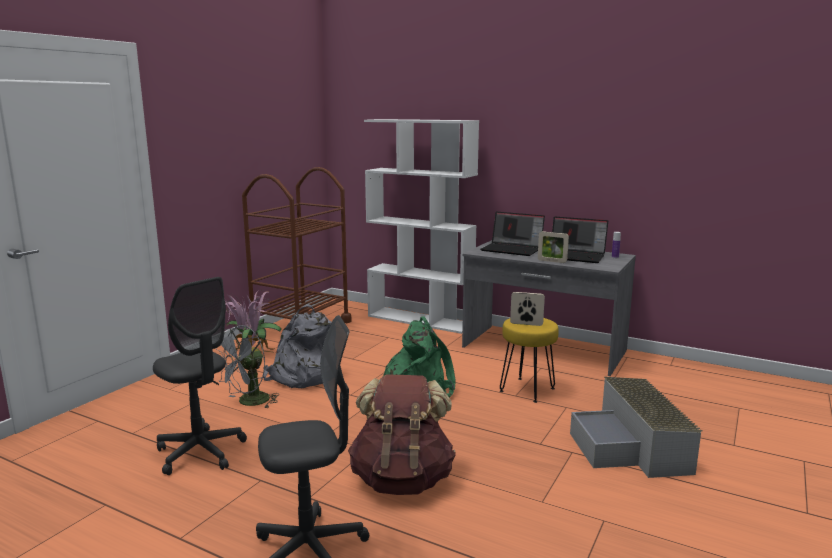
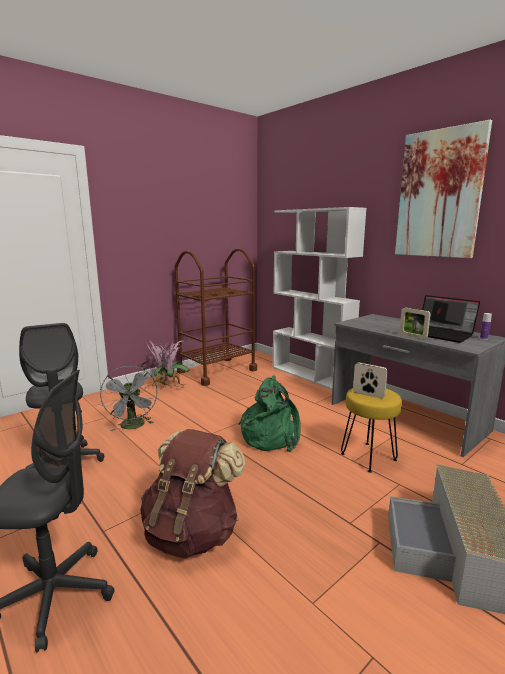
camera: 20 degrees right, 0 degrees up
(249, 403) = (133, 426): grey fan -> grey fan turned 75 degrees counterclockwise
(302, 376) = (188, 411): grey backpack -> none
(512, 249) = (383, 323): laptop -> none
(558, 110) = (439, 194): none -> picture

